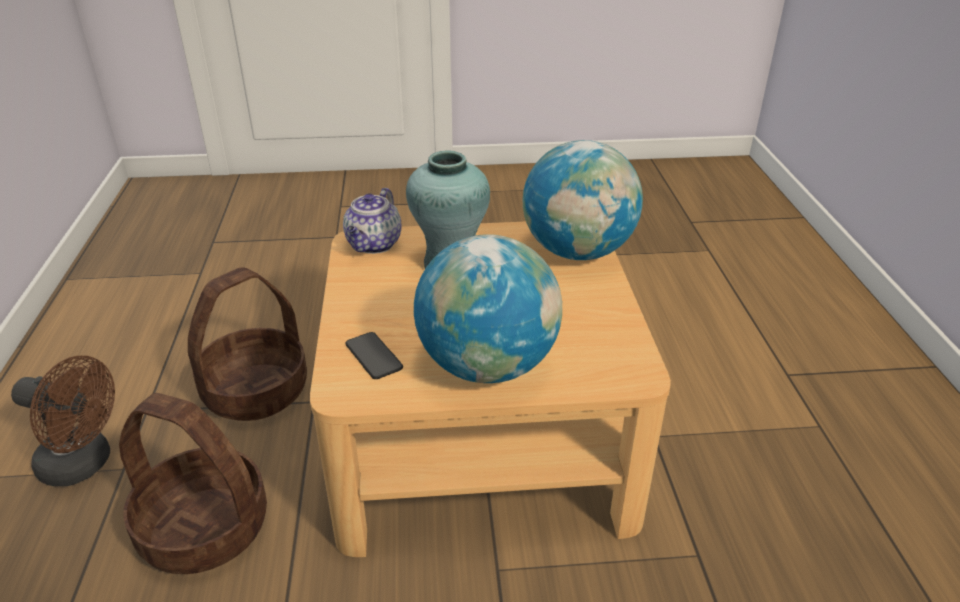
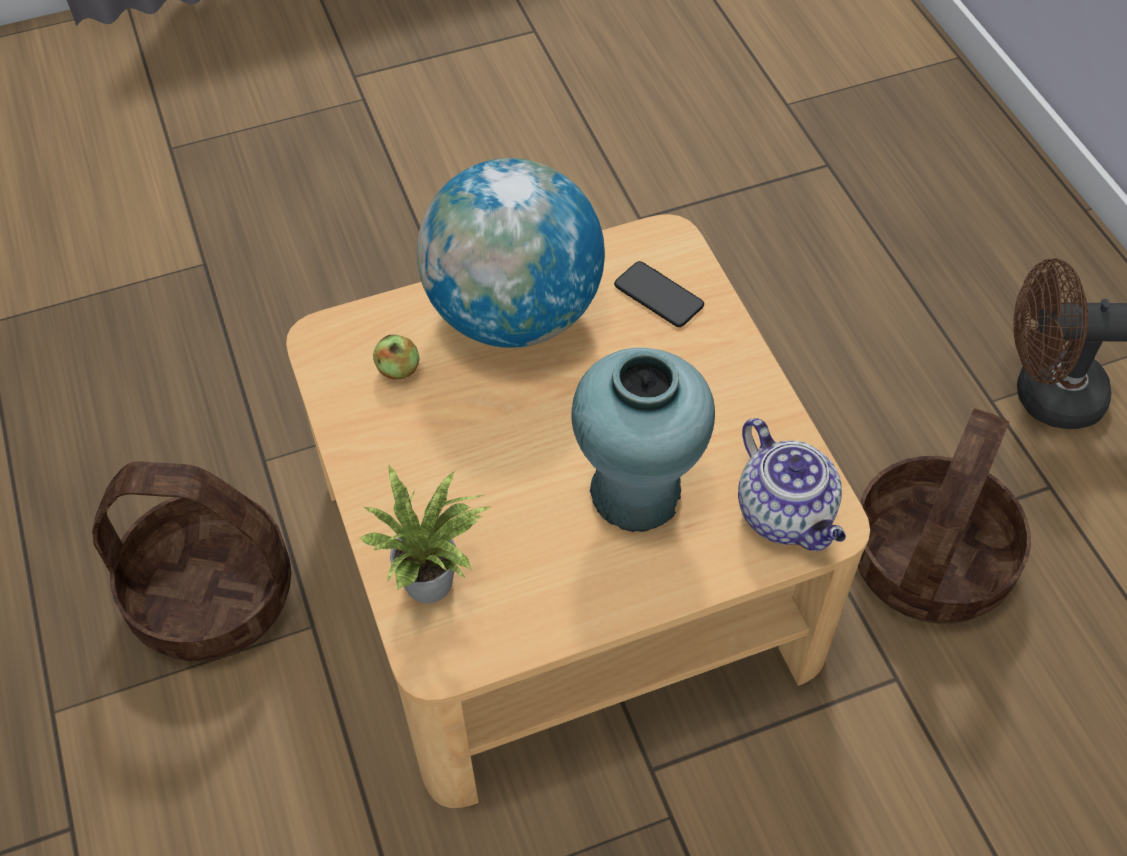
camera: 165 degrees right, 20 degrees up
(203, 528) = (833, 358): basket -> basket (213, 593)
(374, 245) = (787, 514): teapot -> teapot turned 150 degrees clockwise
(577, 251) = (435, 583): globe -> potted plant
(584, 347) = (398, 370): none -> apple

